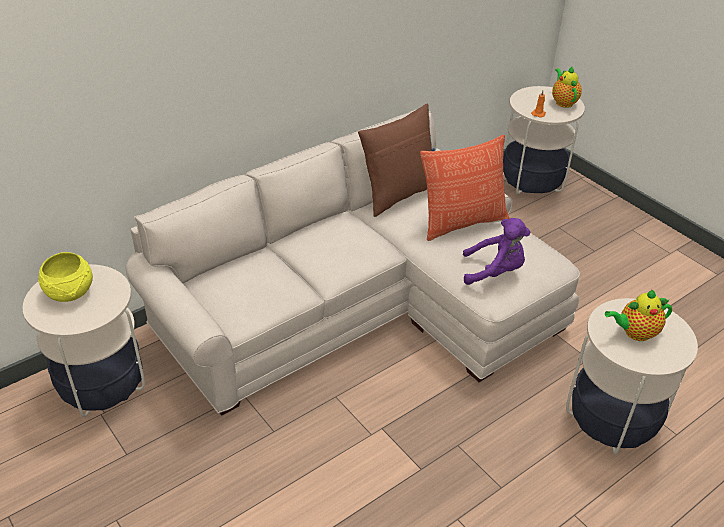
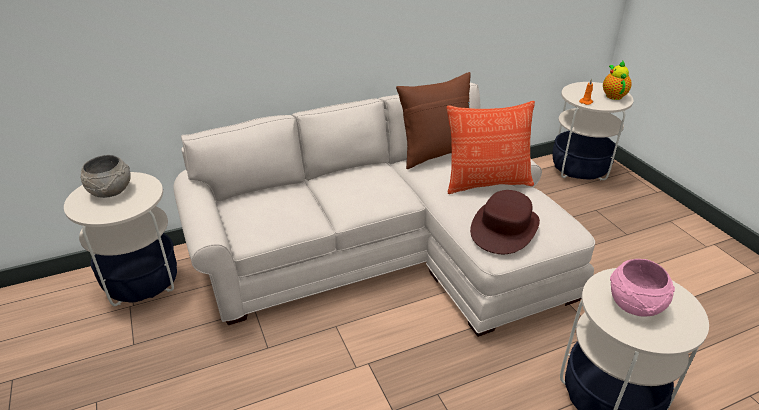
camera: 15 degrees right, 5 degrees down
(70, 292) = (111, 191): yellow bowl -> grey bowl
(495, 272) = (504, 228): purple plush toy -> brown hat
(635, 333) = (635, 304): teapot -> pink bowl

